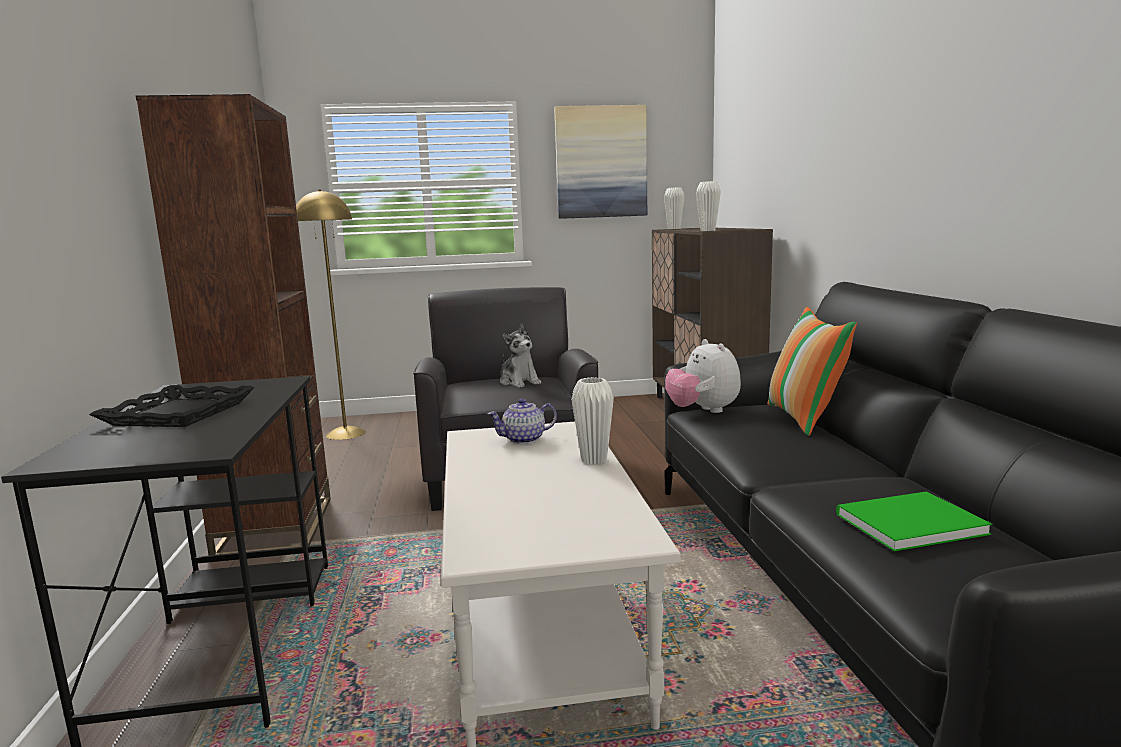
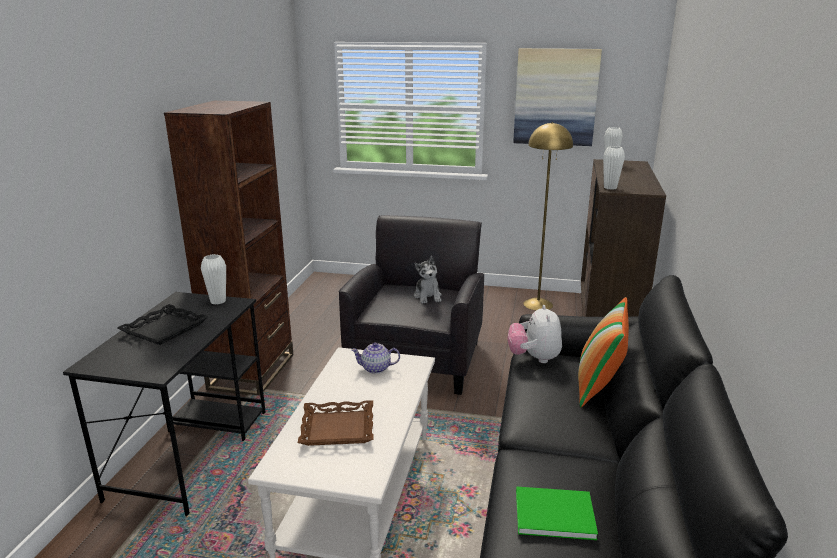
camera: 20 degrees right, 10 degrees up
(346, 433) = (332, 292): yellow floor lamp -> yellow floor lamp (538, 304)
(532, 499) = (337, 429): none -> brown tray
(594, 460) = (401, 401): white vase -> white vase (218, 301)

